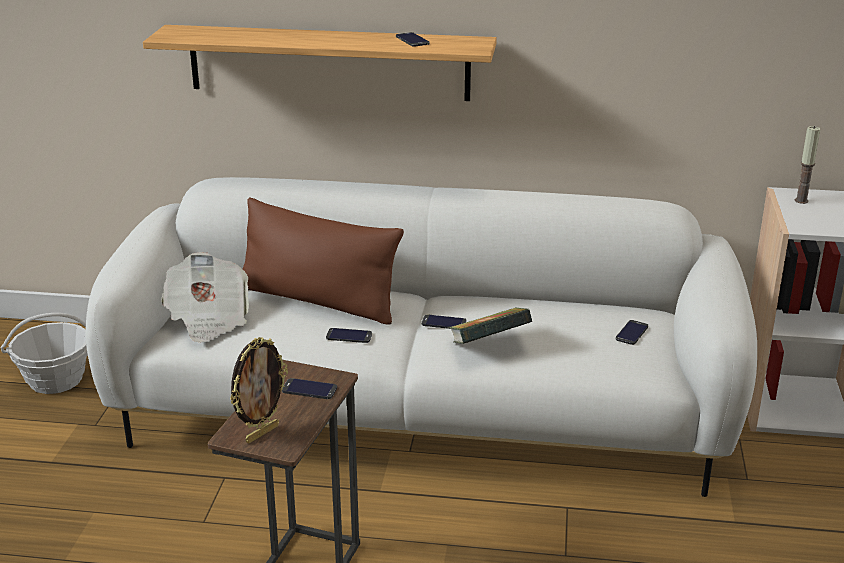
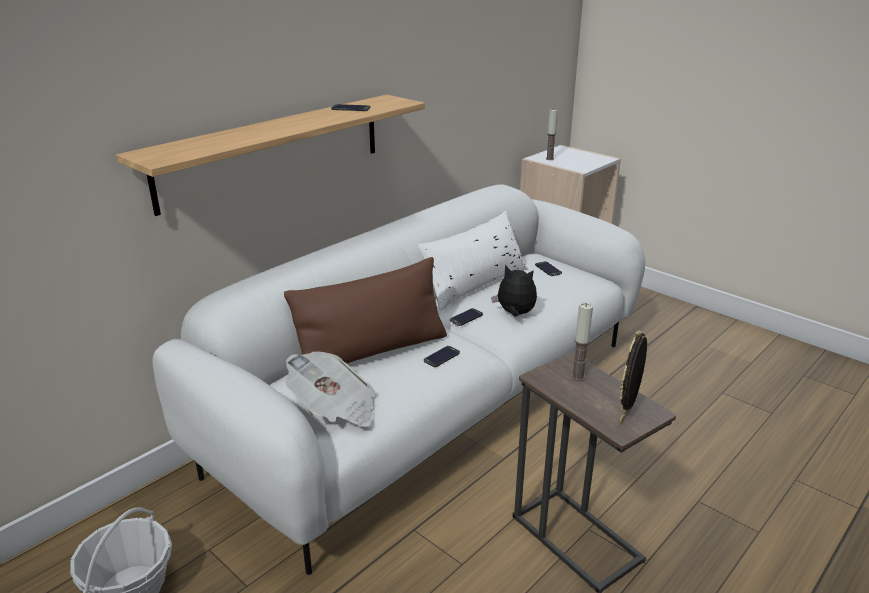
camera: 55 degrees left, 0 degrees up
(261, 433) = (627, 416): picture frame -> picture frame turned 135 degrees counterclockwise
(309, 389) = (577, 377): phone -> candle
(489, 346) = (515, 314): book -> plush toy
(525, 302) = (474, 284): none -> white pillow

